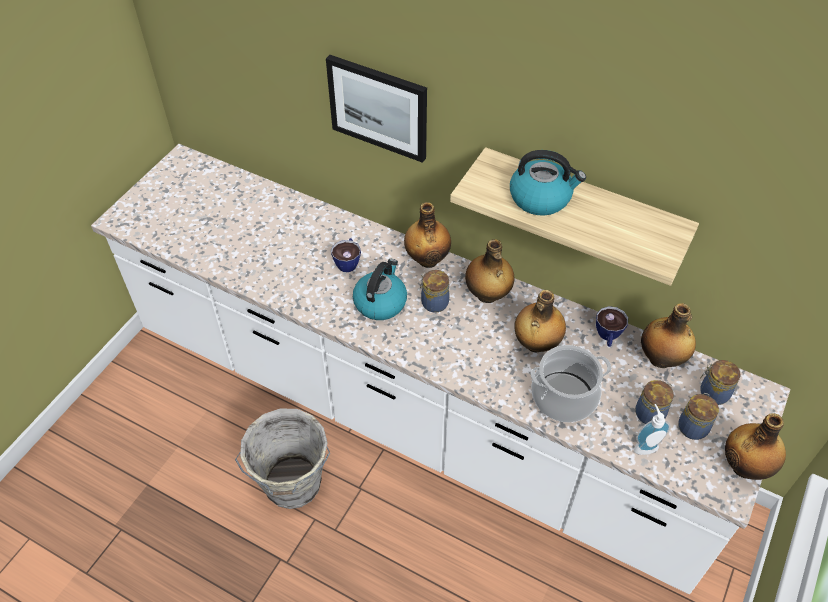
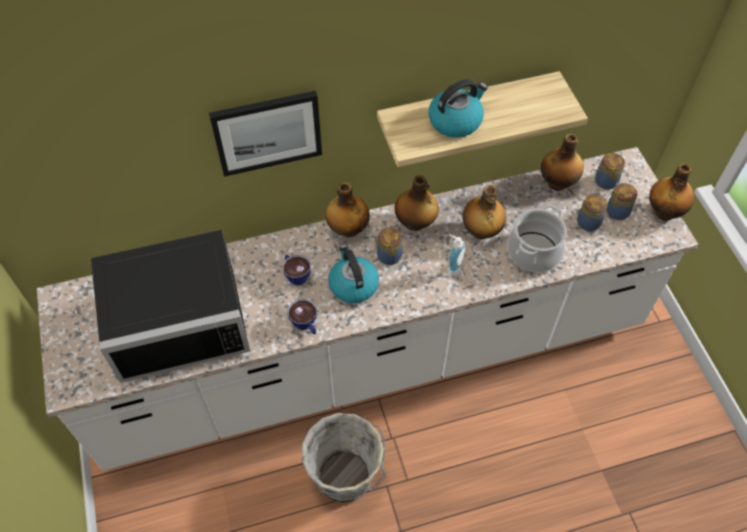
camera: 45 degrees left, 5 degrees up
(237, 227) = (179, 315): none -> black microwave
(607, 337) = (515, 193): cup -> cup (306, 325)
(644, 446) = (606, 244): soap dispenser -> soap dispenser (452, 267)

